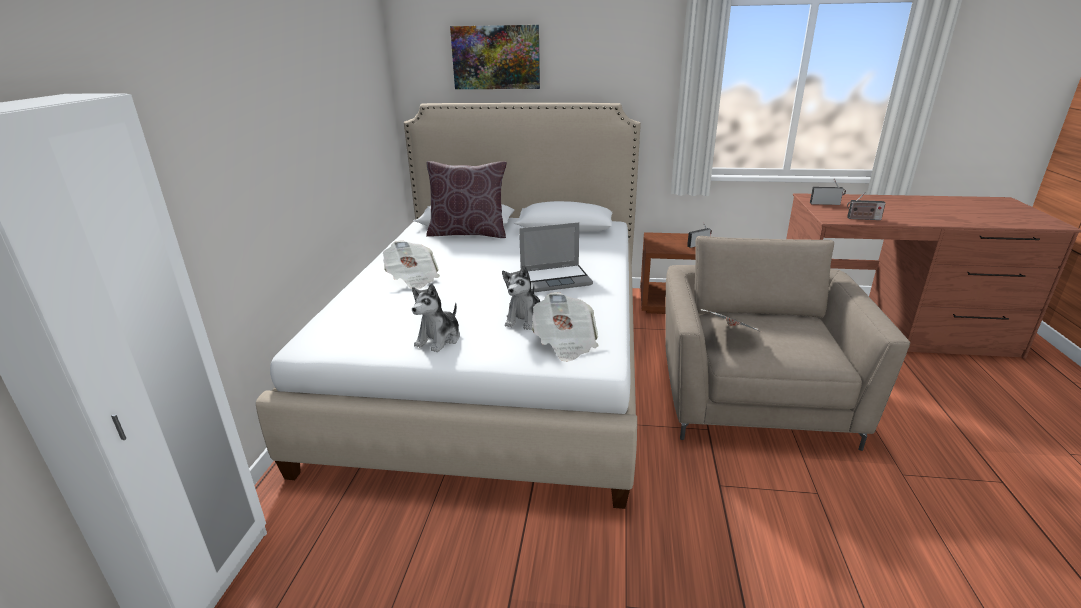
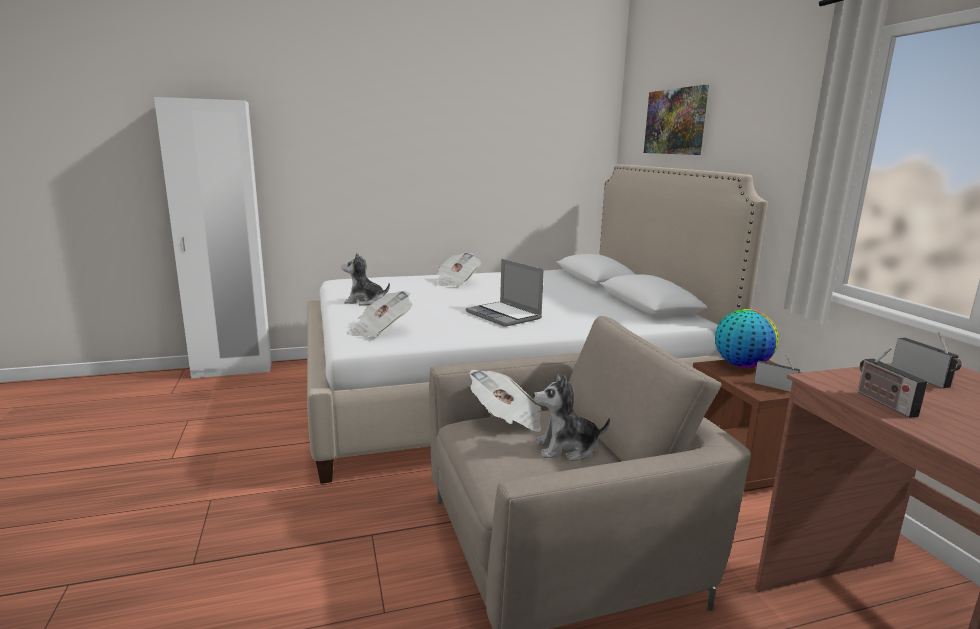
camera: 65 degrees right, 10 degrees down
(468, 233) = (573, 282): brown pillow -> none
(525, 319) = (415, 316): plush toy -> plush toy (566, 449)
(659, 242) = (741, 365): none -> globe

